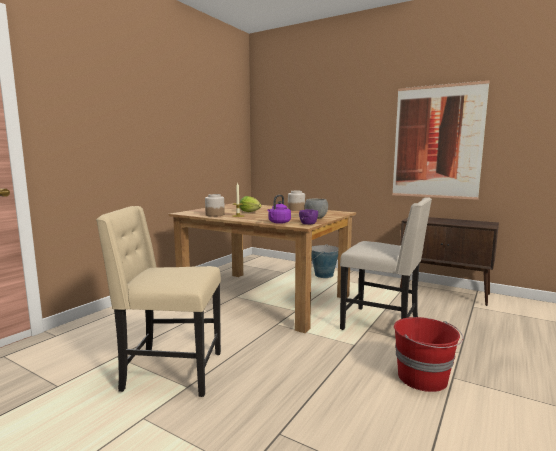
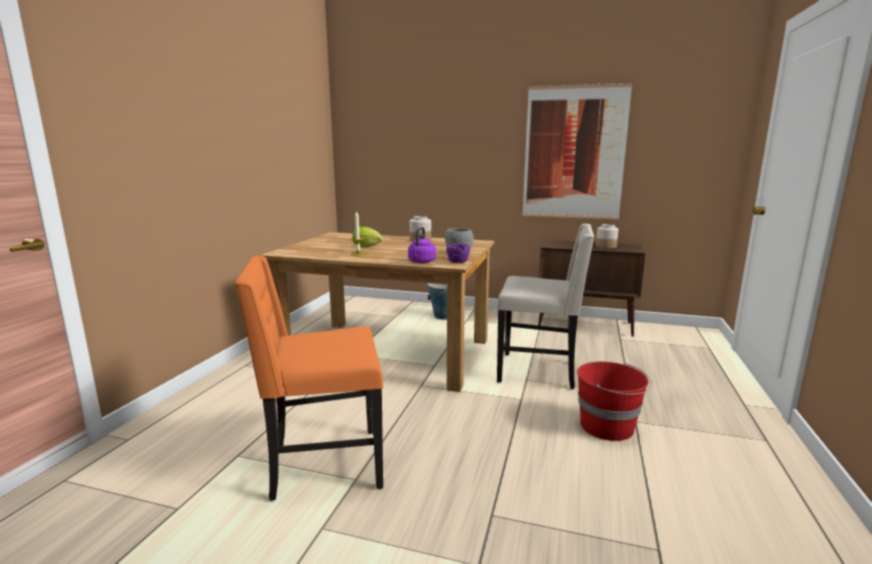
camera: 15 degrees left, 5 degrees up
(171, 372) = (323, 464): beige chair -> orange chair
(214, 215) = (326, 254): jar -> jar (605, 246)

